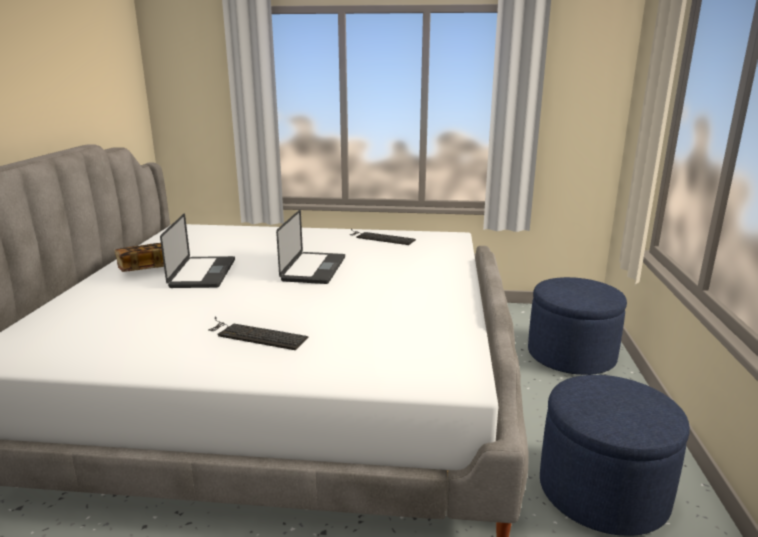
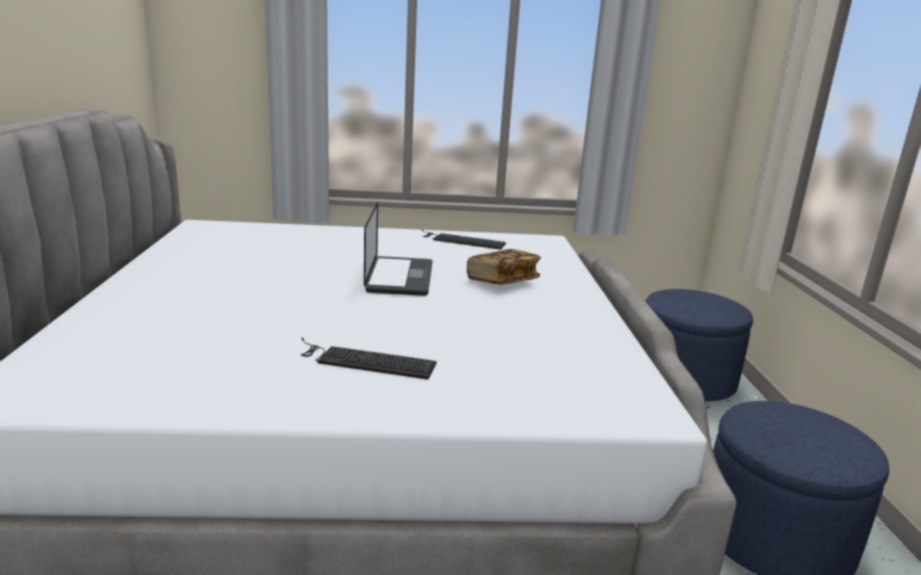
camera: 10 degrees left, 0 degrees up
(144, 269) = (174, 276): book -> book (502, 281)
(203, 273) = (257, 282): laptop -> none

